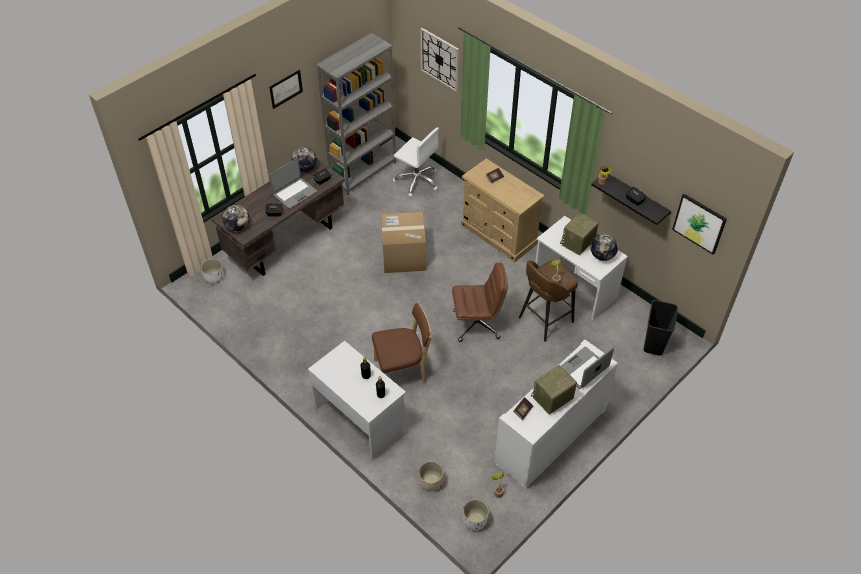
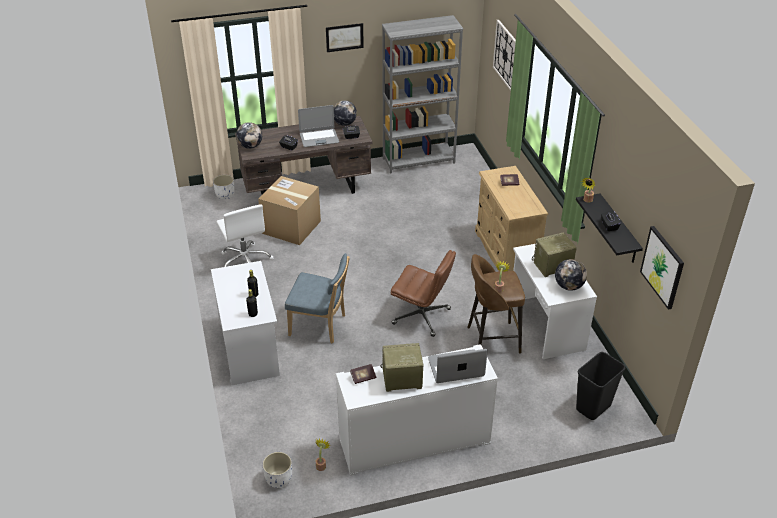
camera: 30 degrees right, 10 degrees down
(402, 371) = (320, 326): brown chair -> blue chair
(404, 256) = (399, 237): cardboard box -> cardboard box (291, 227)
(417, 180) = (463, 183): white office chair -> white office chair (245, 261)
(430, 482) = (266, 427): beige planter -> none

